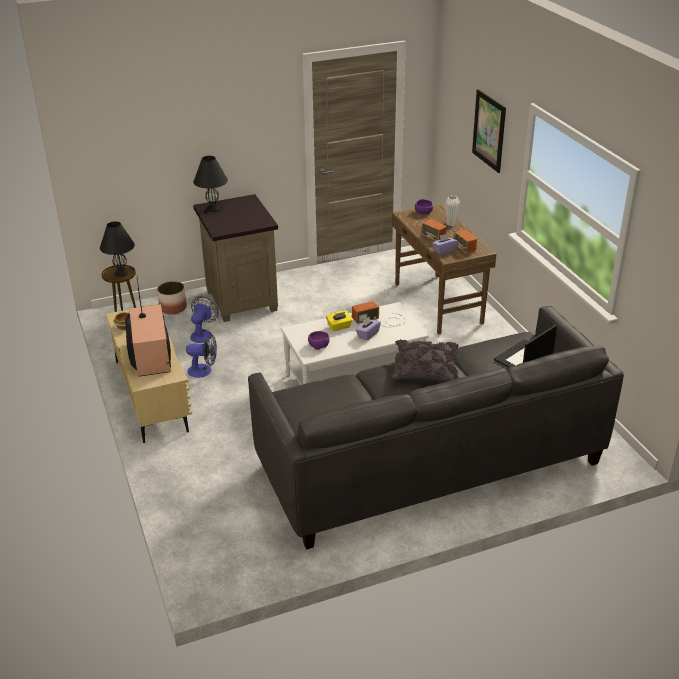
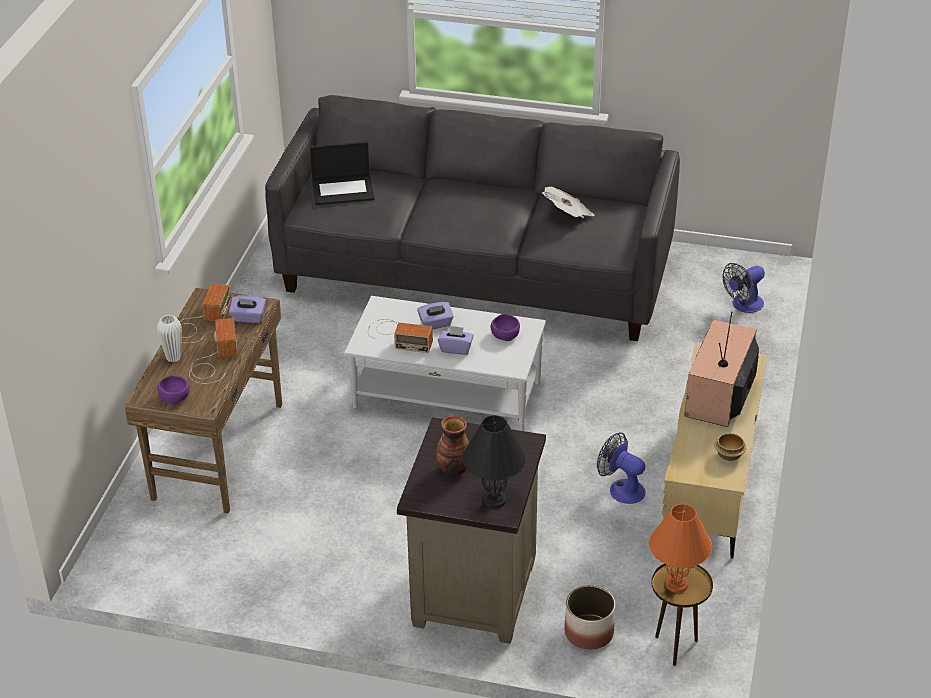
camera: 145 degrees left, 5 degrees up
(121, 273) = (676, 584): black table lamp -> orange table lamp
(203, 334) = (579, 554): fan -> fan (743, 305)
(244, 212) = (453, 469): none -> vase
(339, 327) = (456, 348): yellow tissue box -> purple tissue box
(345, 403) = (568, 214): none -> newspaper
(425, 369) = (452, 217): black pillow -> none
(489, 130) = (101, 219): picture -> none

